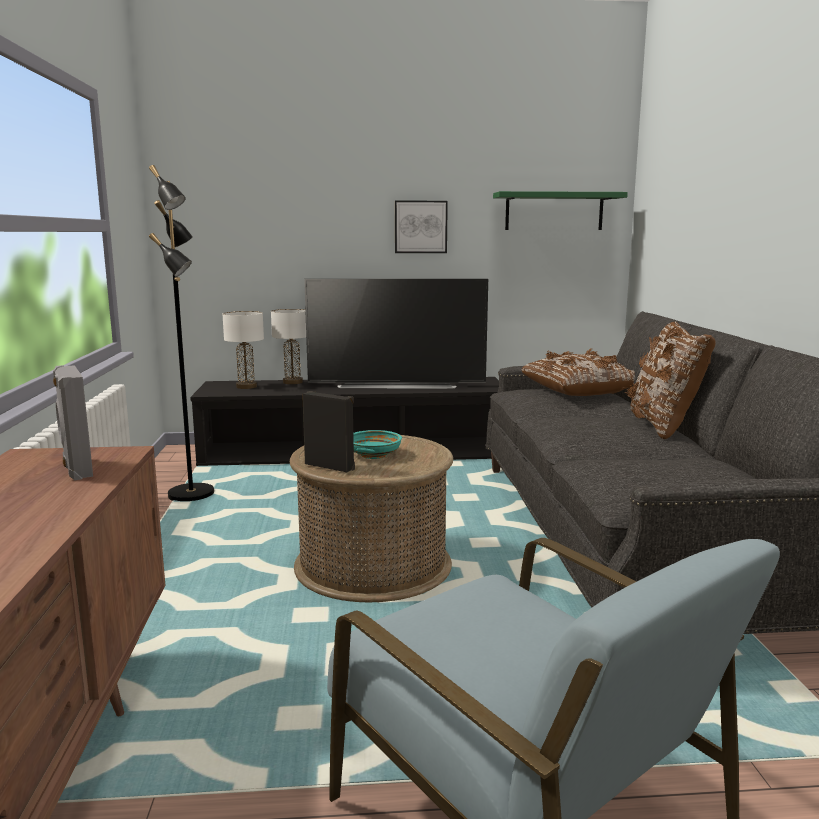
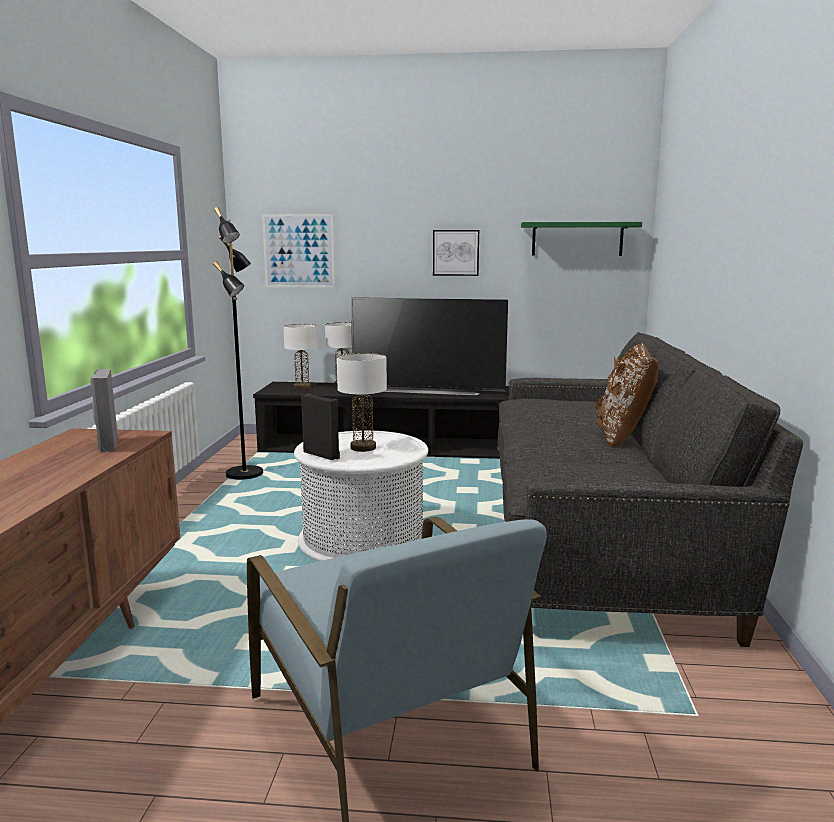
camera: 10 degrees right, 0 degrees up
(235, 225) = (299, 251): none -> picture
(373, 565) = (363, 539): brown coffee table -> white coffee table
(374, 455) = (363, 448): turquoise bowl -> table lamp
(579, 393) = (571, 404): brown pillow -> none

